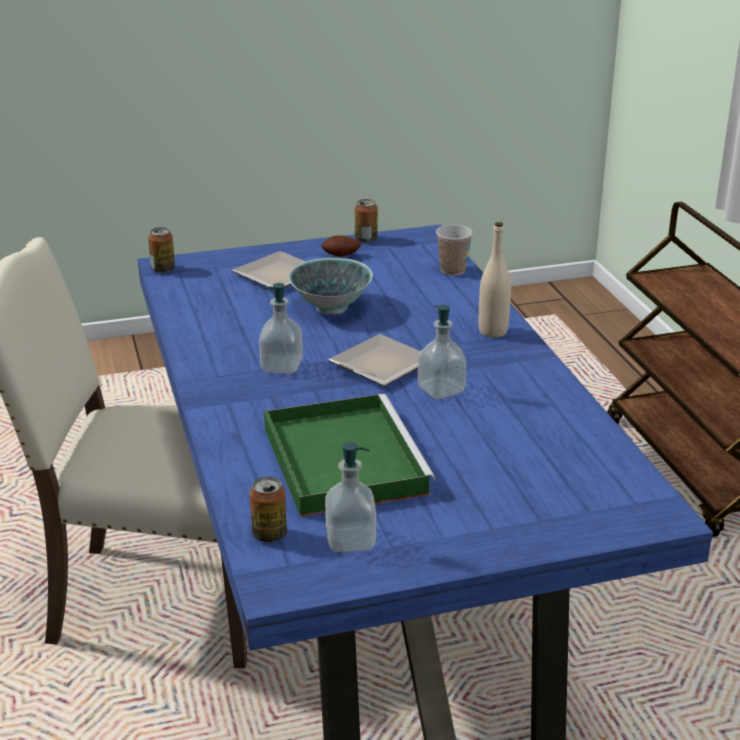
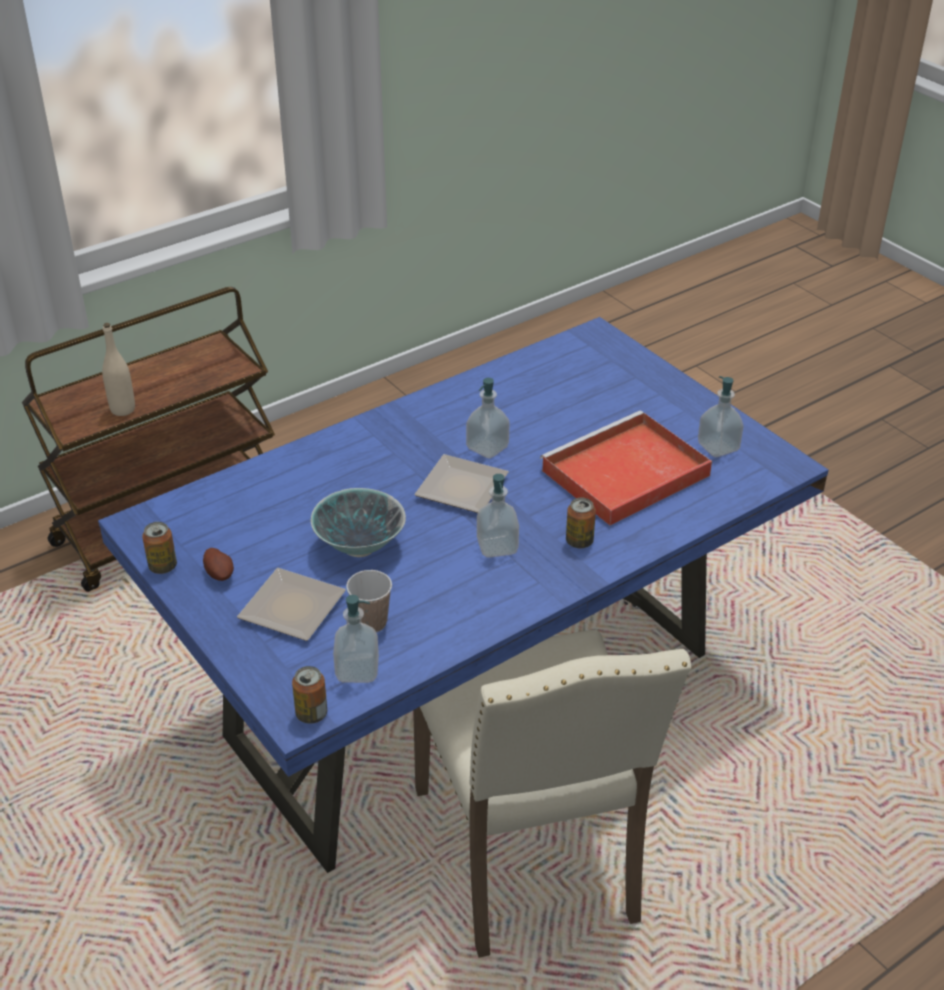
camera: 110 degrees left, 10 degrees up
(188, 289) = (357, 670): none -> soap dispenser
(269, 535) = (741, 483): can -> can (579, 541)
(342, 458) = (623, 474): green tray -> red tray
(452, 270) = (232, 486): cup -> cup (371, 623)
(493, 331) = (364, 439): beige bottle -> beige bottle (123, 409)

